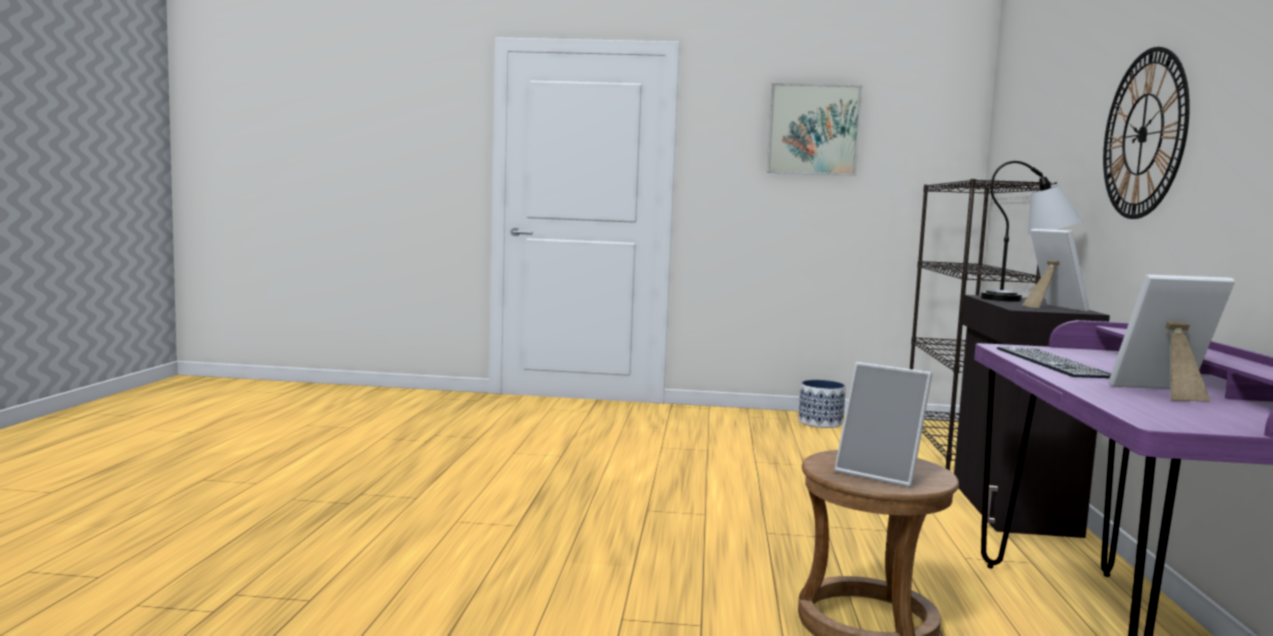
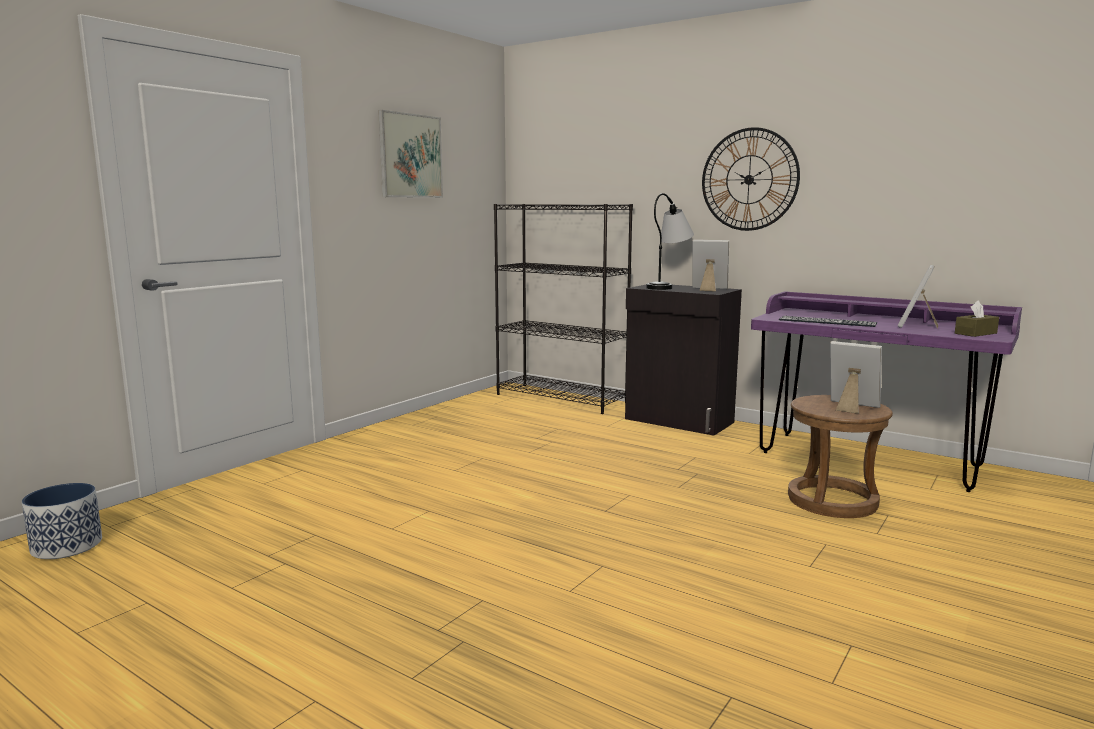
camera: 60 degrees left, 5 degrees up
(820, 422) = (461, 411): planter -> planter (66, 546)
(881, 474) = (851, 407): picture frame -> picture frame turned 120 degrees counterclockwise
(1185, 416) = (975, 333): none -> brown tissue box

